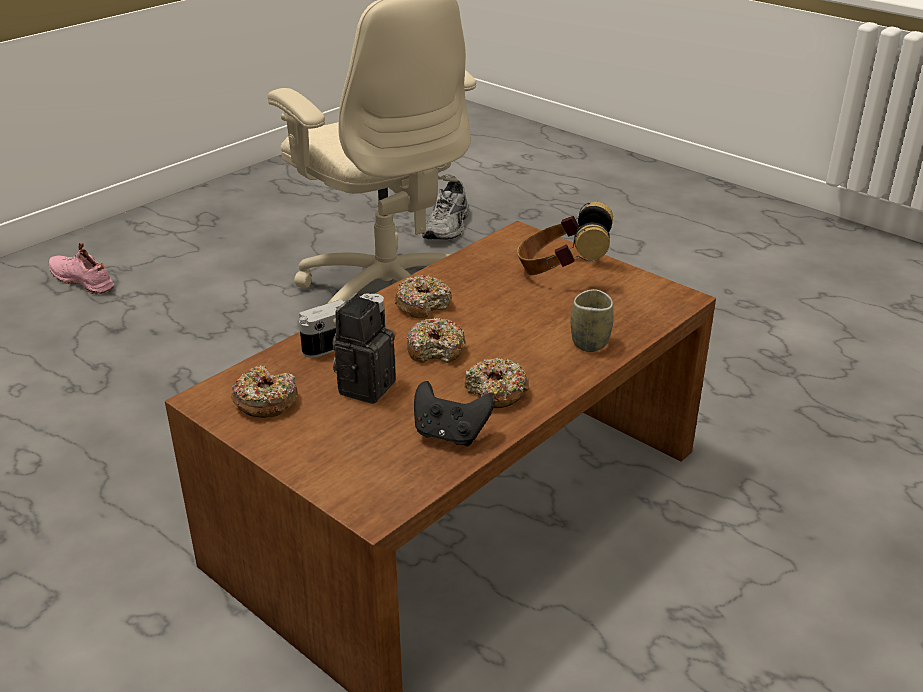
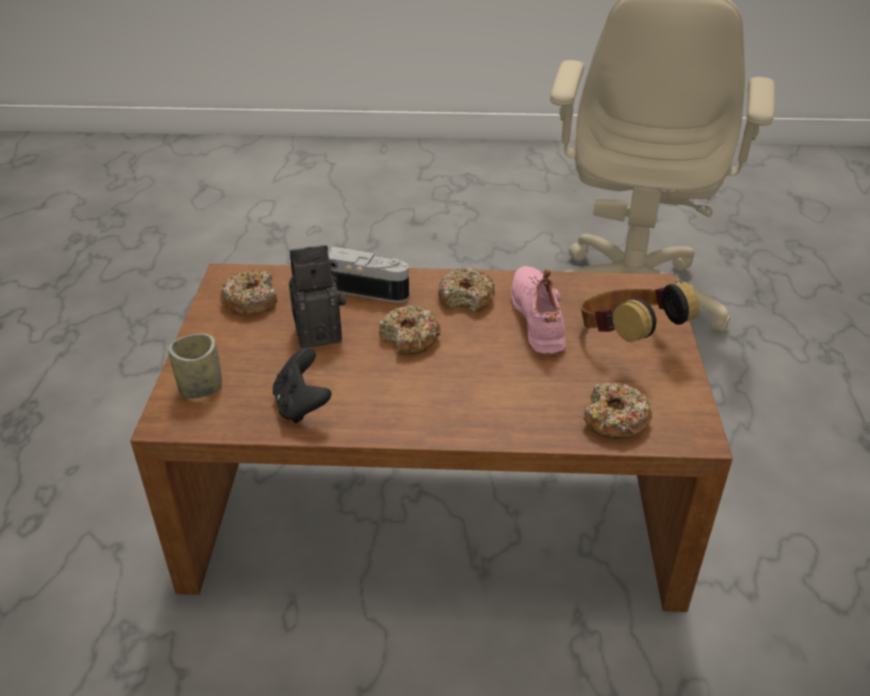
camera: 50 degrees right, 5 degrees up
(84, 280) = (445, 178): pink shoe -> pink shoe (540, 319)
(448, 227) = (772, 271): grey shoe -> none
(496, 392) = (388, 399): donut -> donut (615, 420)
(590, 342) = (531, 414): cup -> cup (201, 388)

